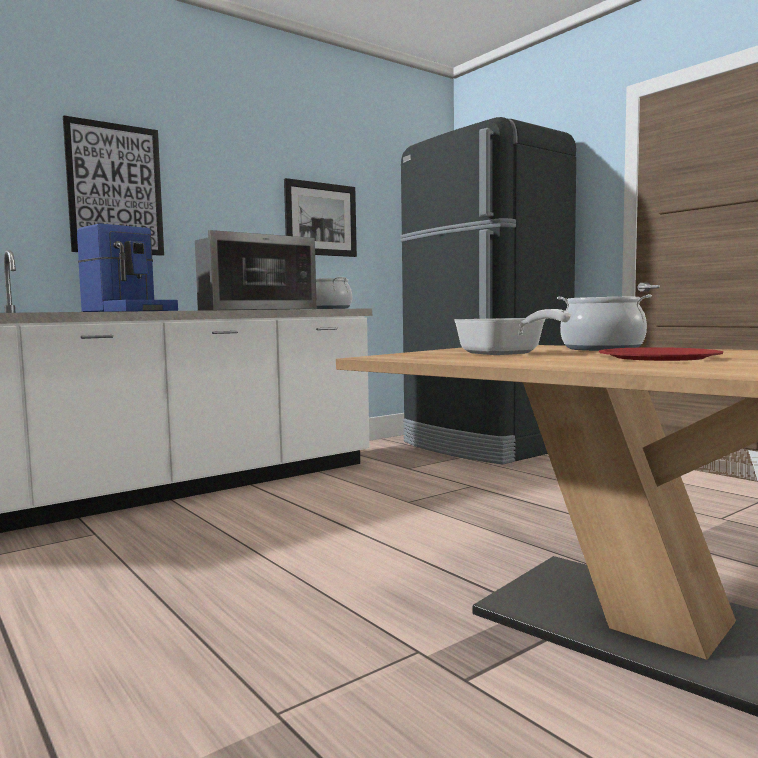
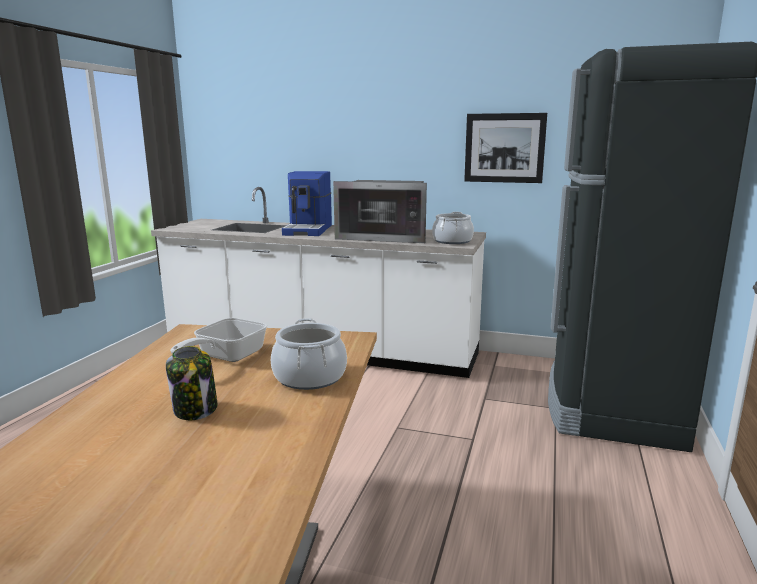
camera: 55 degrees right, 10 degrees up
(115, 189) = (331, 138): picture -> none
(658, 357) = (195, 410): red plate -> jar

